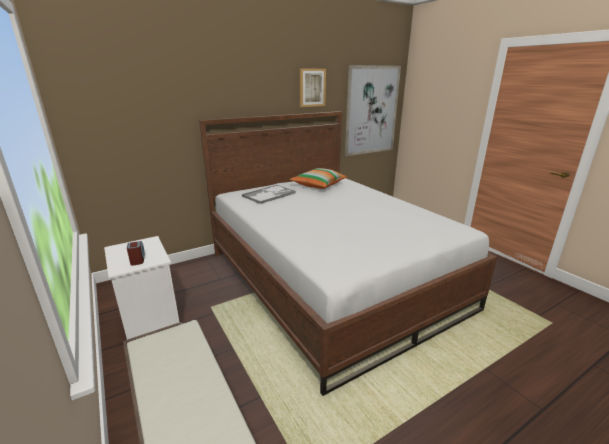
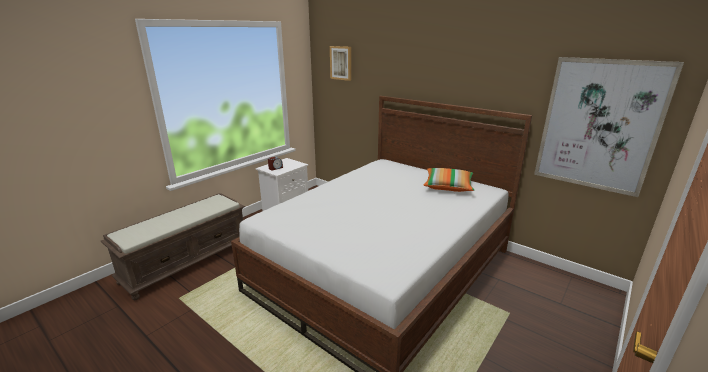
camera: 70 degrees right, 0 degrees up
(269, 194) = (395, 173): tray -> none
(312, 87) = (496, 81): picture -> picture (341, 63)

